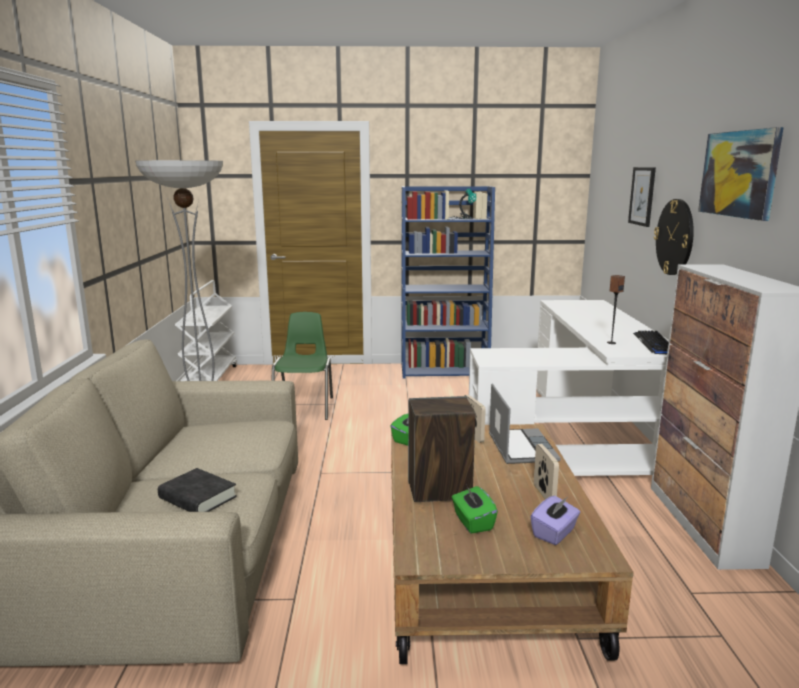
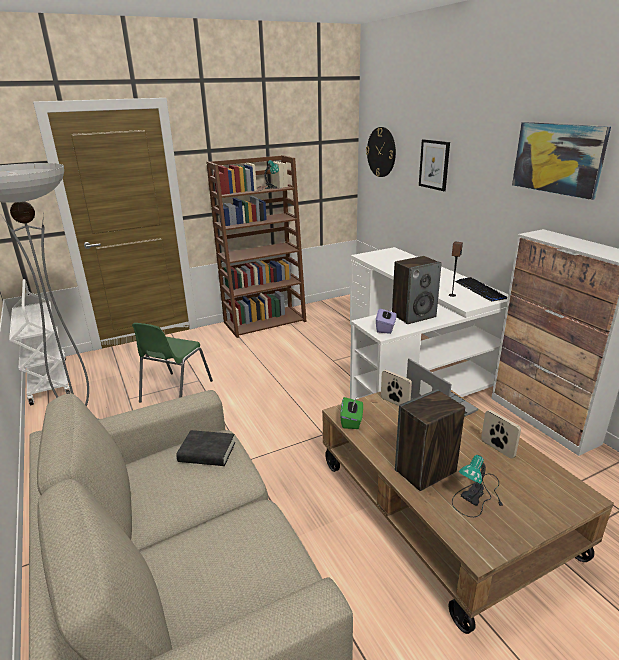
camera: 25 degrees left, 10 degrees up
(197, 498) = (241, 561): black book -> black book (207, 452)
(305, 408) = (175, 391): green chair -> green chair turned 135 degrees counterclockwise
(445, 370) = (265, 321): blue bookcase -> brown bookcase
(472, 522) = (478, 496): green tissue box -> table lamp
(546, 354) = (413, 316): none -> speaker
(554, 533) = (538, 485): purple tissue box -> purple tissue box (385, 328)
(675, 237) = (479, 202): wall clock -> wall clock (381, 152)

